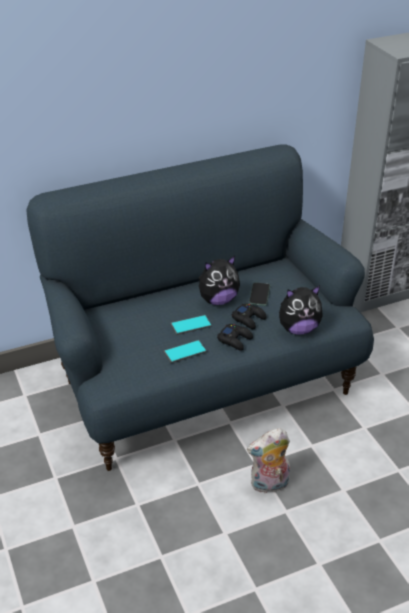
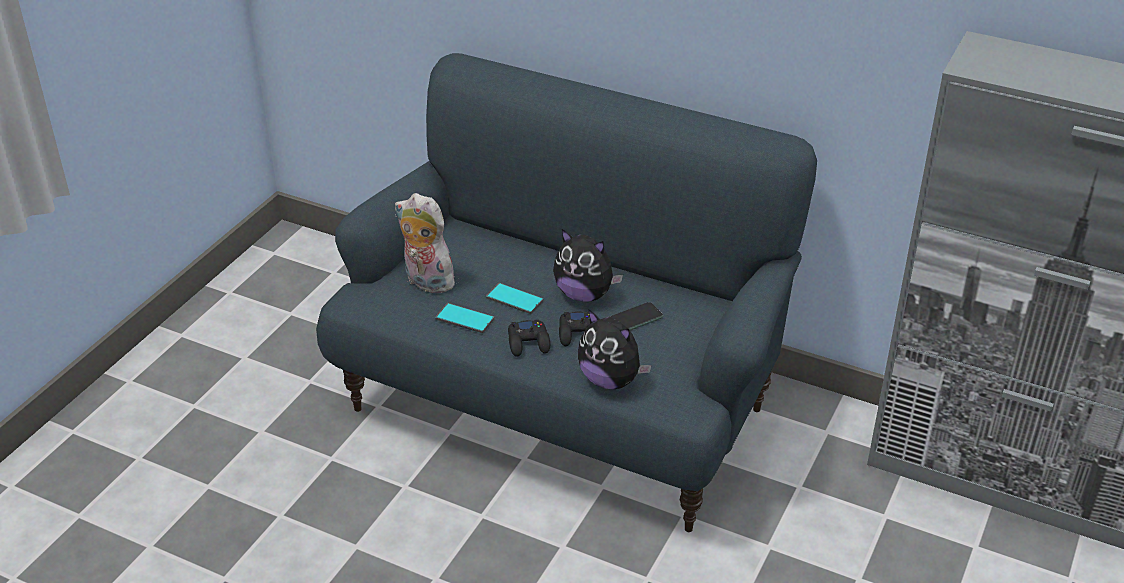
camera: 50 degrees right, 0 degrees up
(269, 485) = (460, 544): plush toy -> plush toy (426, 282)

